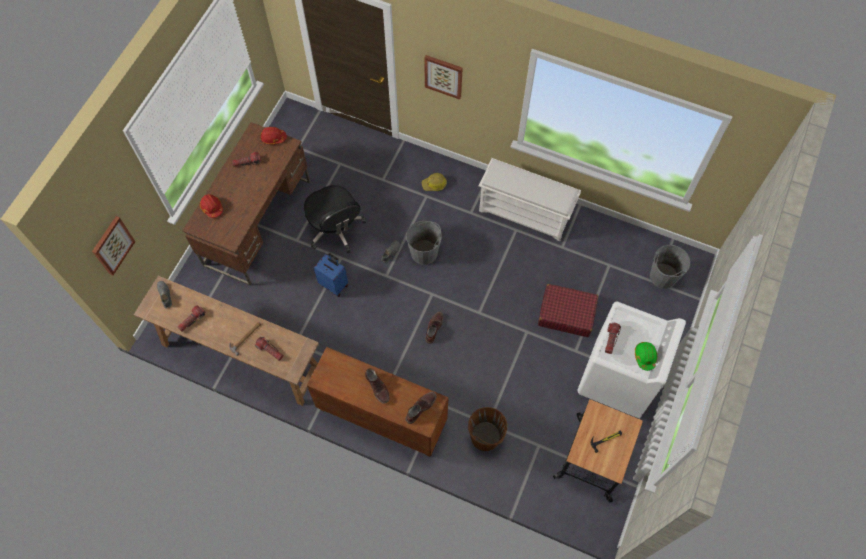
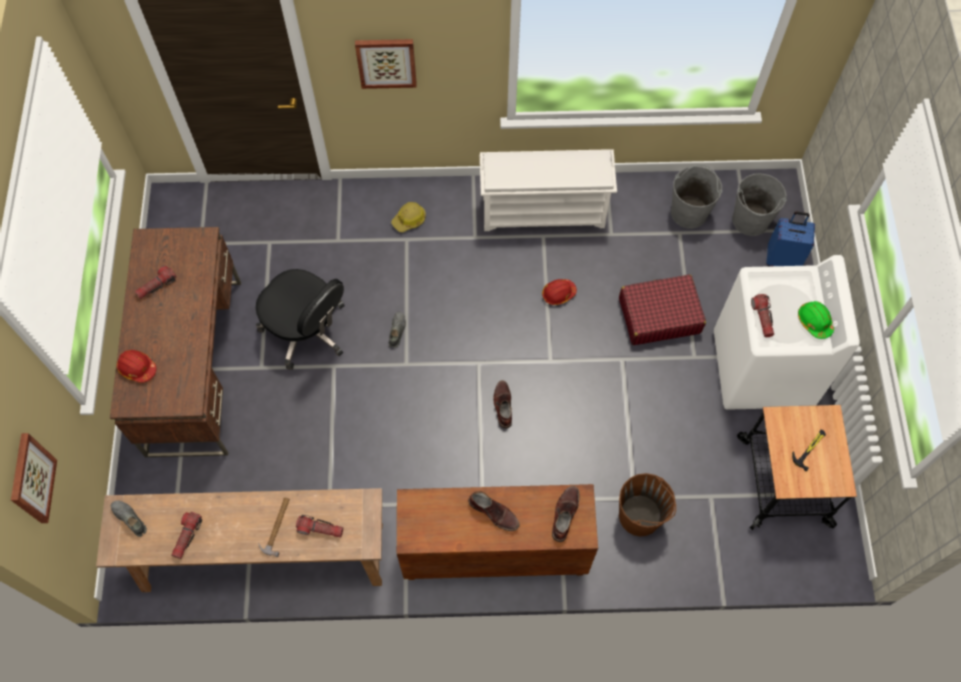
camera: 25 degrees left, 0 degrees up
(273, 138) = (177, 238): red hard hat -> red hard hat (558, 294)
(334, 284) = (342, 404): blue suitcase -> blue suitcase (783, 259)
(424, 252) = (441, 313): grey bucket -> grey bucket (689, 212)

